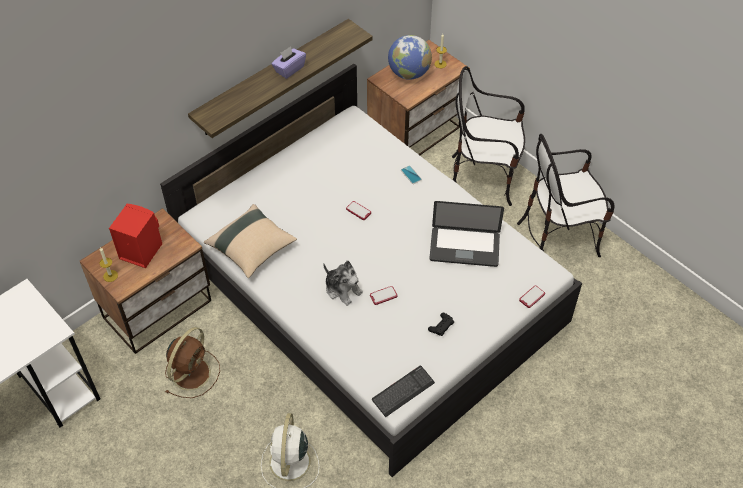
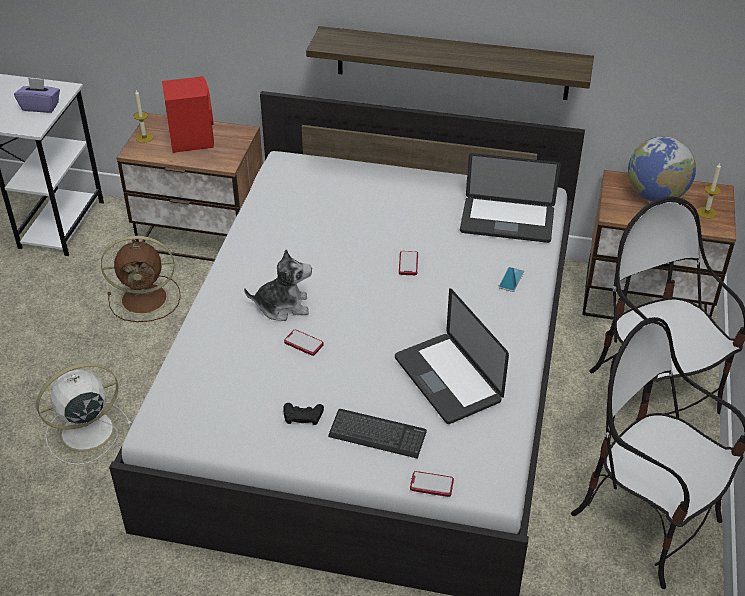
camera: 55 degrees right, 10 degrees down
(252, 249) = (275, 214): beige pillow -> none
(289, 69) = (460, 53): purple tissue box -> purple tissue box (40, 107)
(342, 289) = (282, 306): plush toy -> plush toy turned 105 degrees counterclockwise
(361, 146) = (507, 221): none -> laptop
(403, 392) = (175, 427): keyboard -> keyboard (377, 435)

